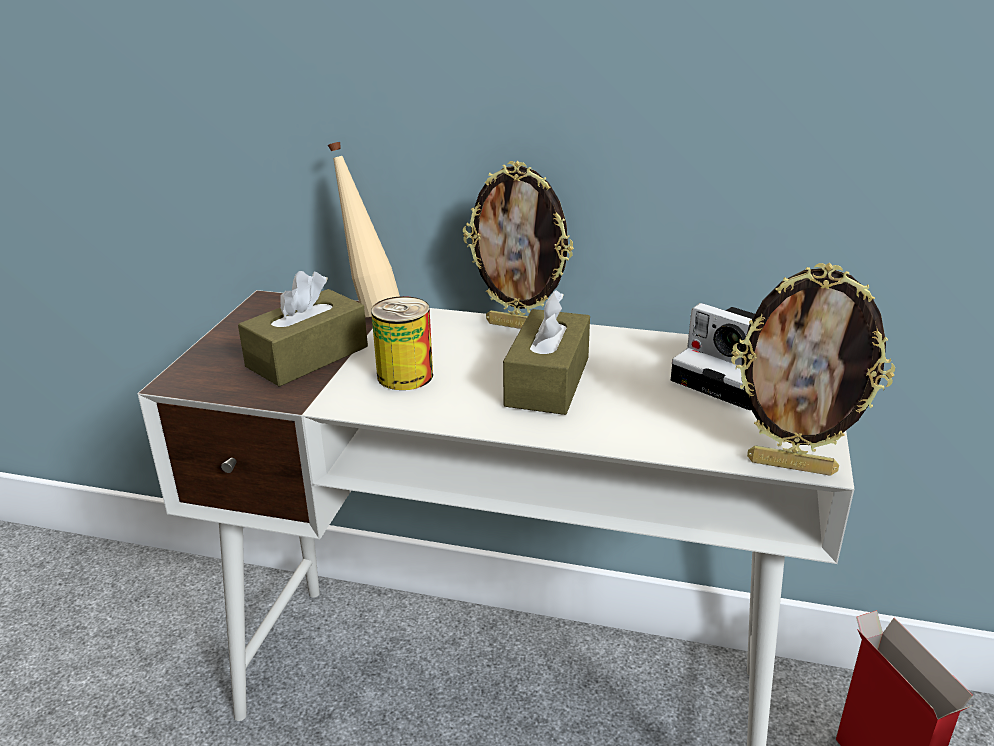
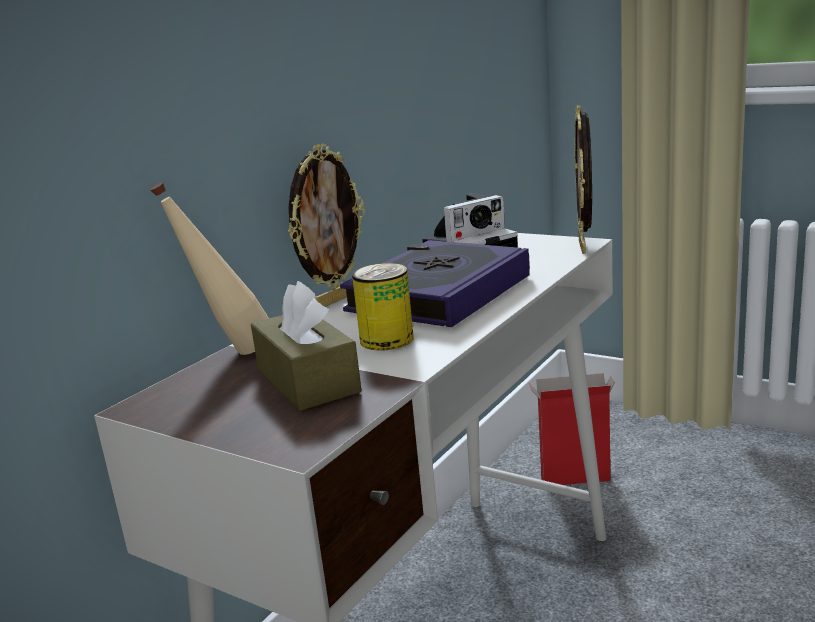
camera: 70 degrees left, 10 degrees down
(547, 381) = (438, 294): brown tissue box -> book
(792, 465) = (584, 247): picture frame -> picture frame turned 150 degrees clockwise

